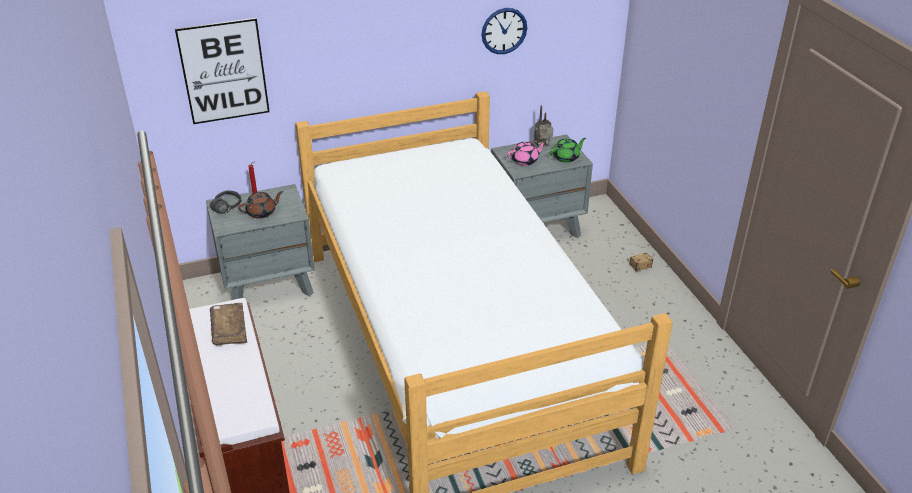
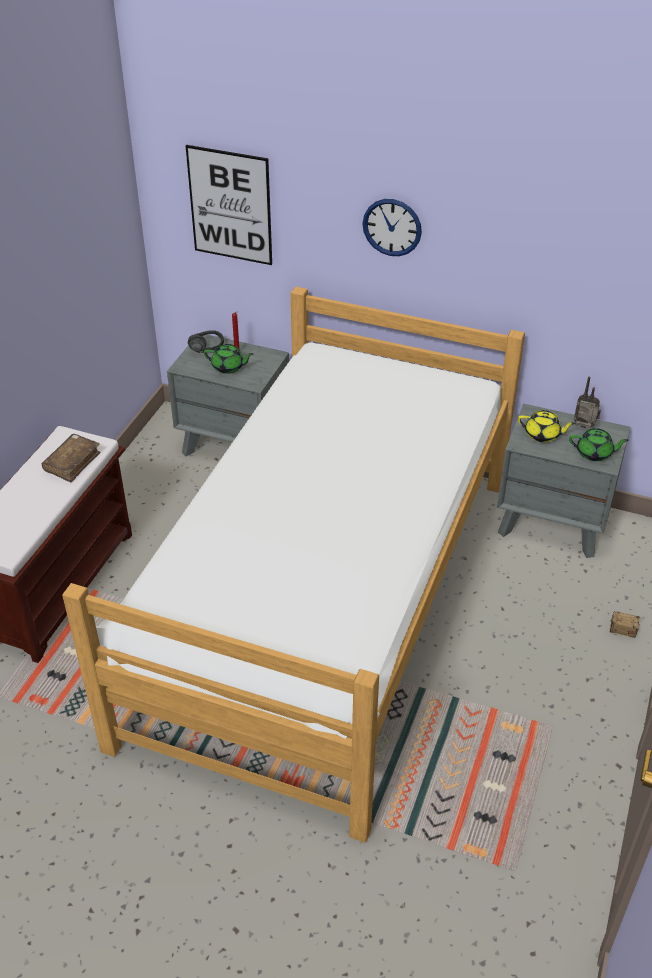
camera: 40 degrees right, 5 degrees up
(262, 212) = (228, 367): brown teapot -> green teapot
(504, 31) = (562, 266): wall clock -> wall clock (392, 227)
(525, 160) = (543, 435): pink teapot -> yellow teapot

